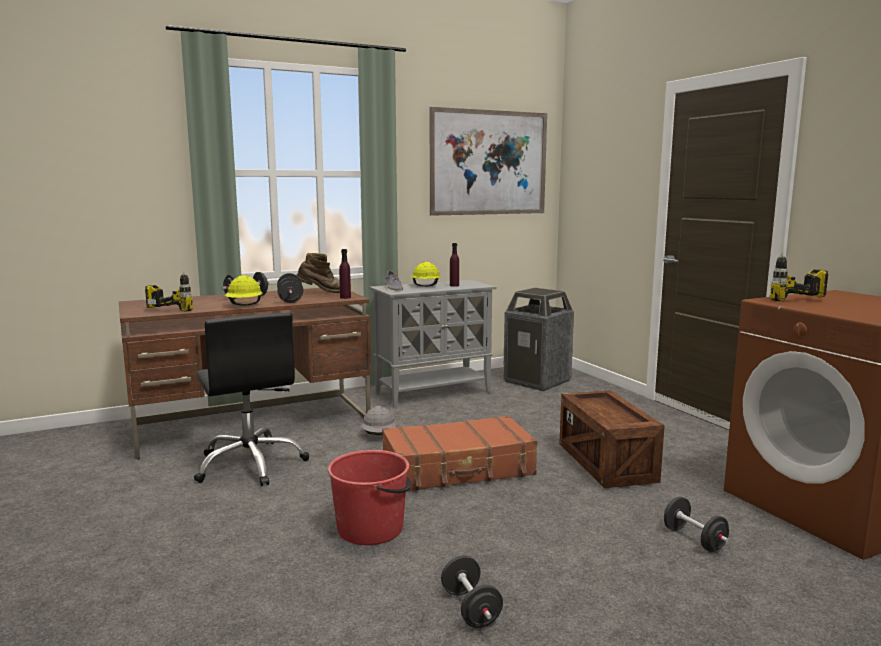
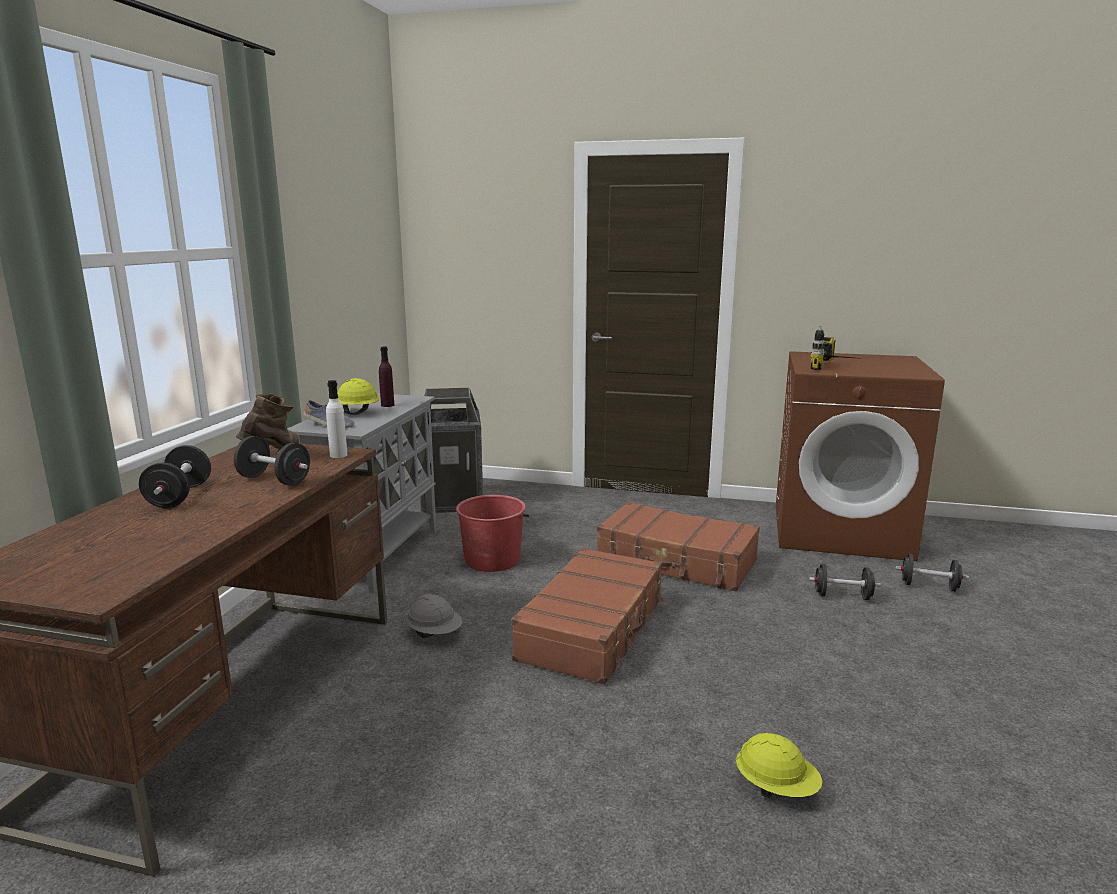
camera: 50 degrees left, 5 degrees up
(179, 308) = (137, 552): power drill -> none
(244, 305) = (243, 510): yellow hard hat -> yellow hard hat (776, 788)
(251, 464) = (369, 759): black office chair -> none
(345, 297) = (338, 455): purple bottle -> white bottle
(371, 528) = (668, 737): red bucket -> red bucket (492, 559)
(470, 609) = (878, 746): black dumbbell -> black dumbbell (929, 586)
(489, 163) = (349, 229): picture -> none
(606, 463) = (676, 561): crate -> brown suitcase

